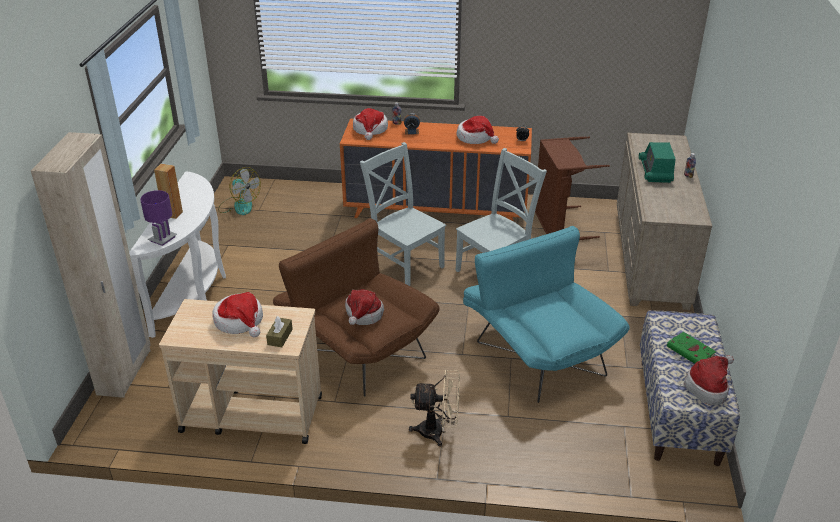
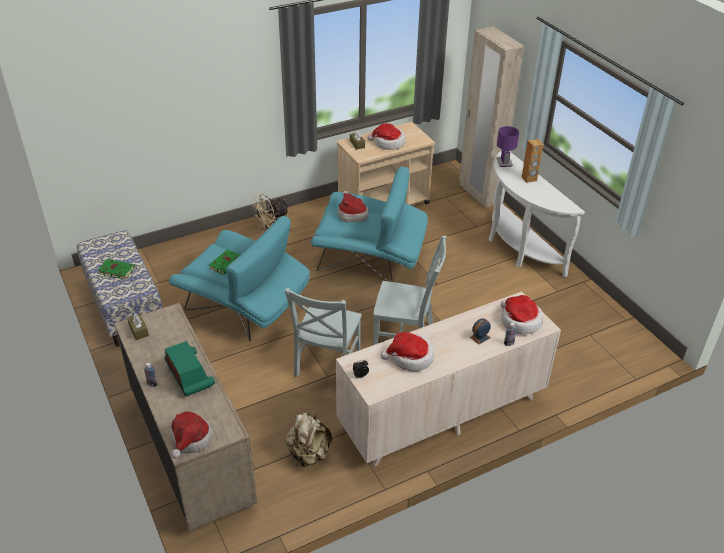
camera: 145 degrees right, 5 degrees up
(239, 205) = (611, 331): fan -> none
(355, 347) = (370, 259): brown armchair -> turquoise armchair
(436, 211) = (442, 413): orange dresser -> beige dresser
(553, 315) = (226, 263): none -> green book
(558, 225) = (309, 454): brown laundry basket -> beige backpack
(689, 212) = (138, 330): none -> brown tissue box
(708, 387) = (99, 251): hat -> hat (190, 440)

